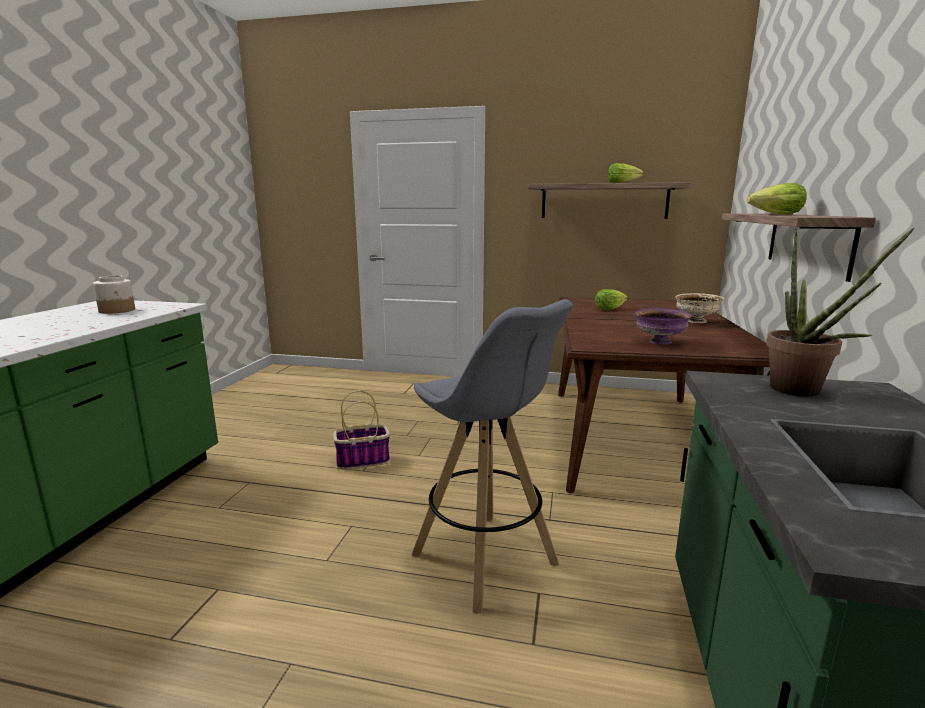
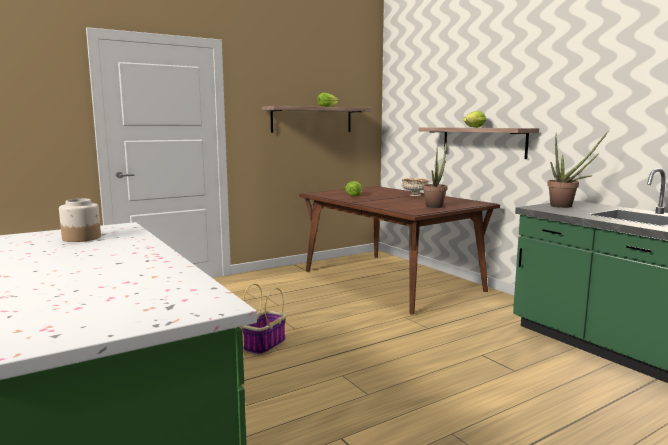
camera: 45 degrees left, 5 degrees down
(486, 561) = (439, 355): grey stool -> none
(660, 343) = (435, 206): purple bowl -> potted plant

